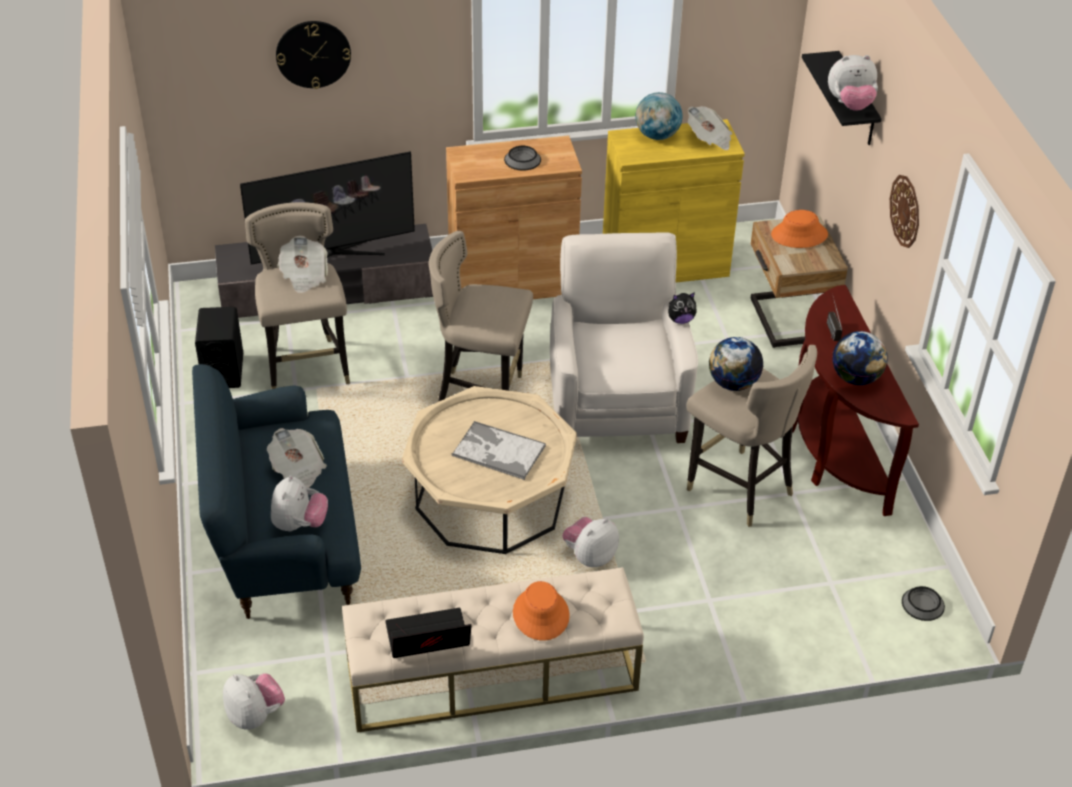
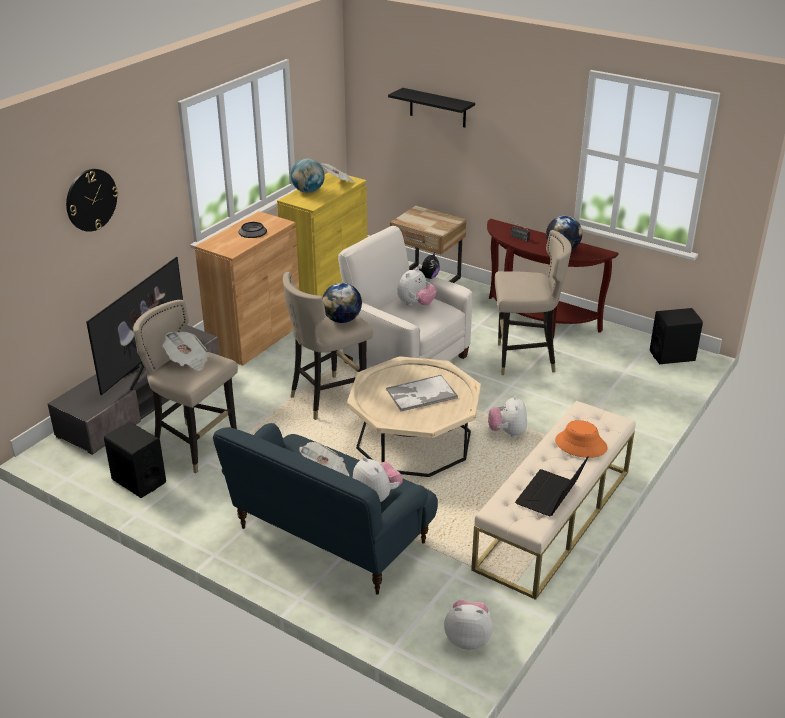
camera: 45 degrees left, 10 degrees down
(733, 383) = (511, 283): globe -> globe (342, 320)
(799, 235) = (421, 217): orange hat -> none
(850, 105) = (451, 103): plush toy -> plush toy (416, 304)
(905, 211) = (526, 145): wall clock -> none
(923, 604) = (672, 356): bowl -> black speaker

